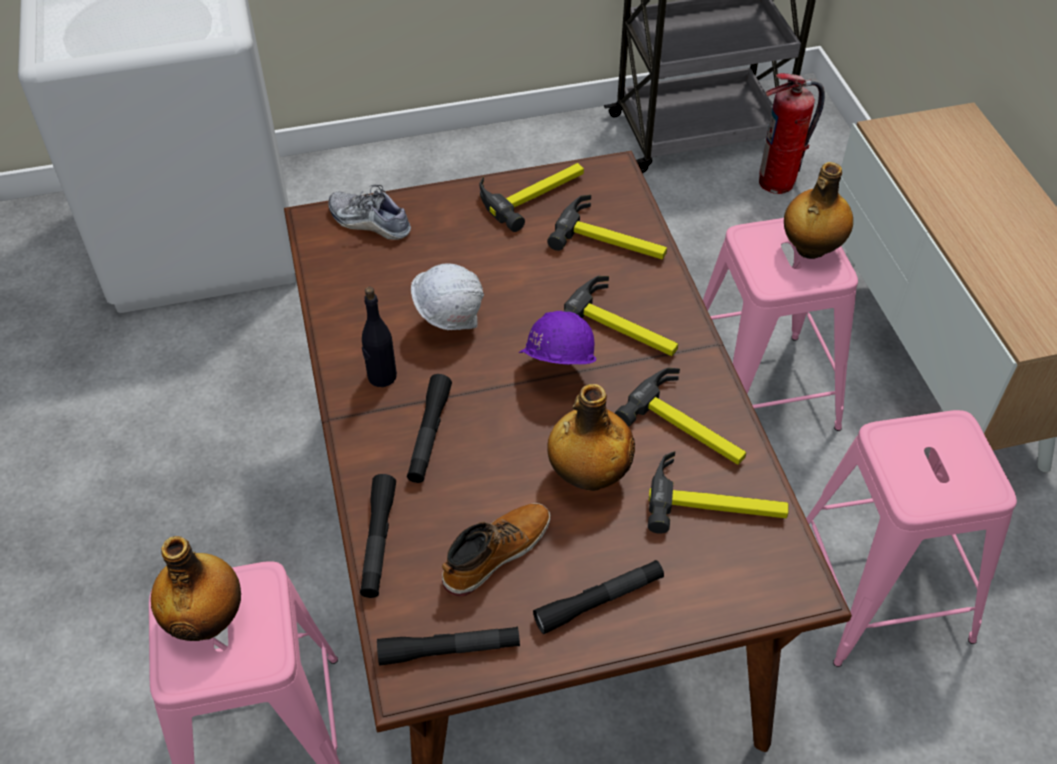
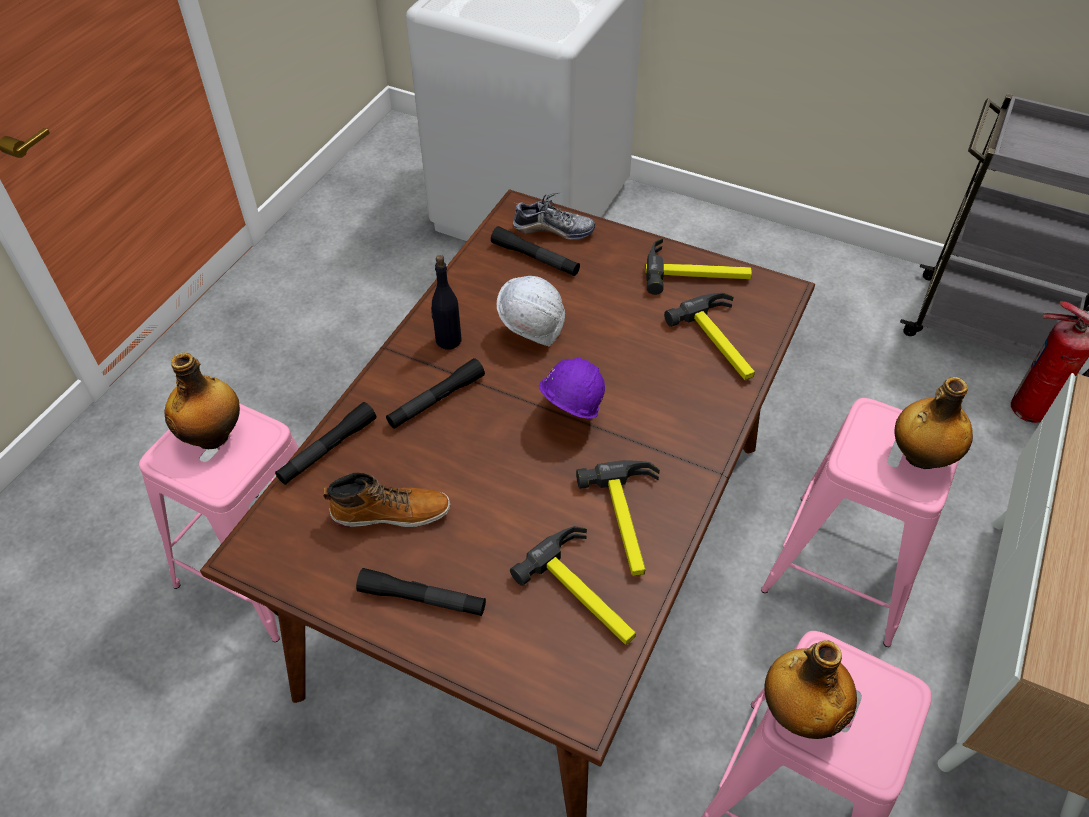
camera: 40 degrees right, 0 degrees up
(369, 222) = (553, 229): shoe -> shoe turned 120 degrees clockwise
(449, 650) = (292, 555): black flashlight -> black flashlight (535, 258)
(588, 475) = (513, 504): bottle -> bottle (800, 711)
(623, 328) = (658, 414): hammer -> none

